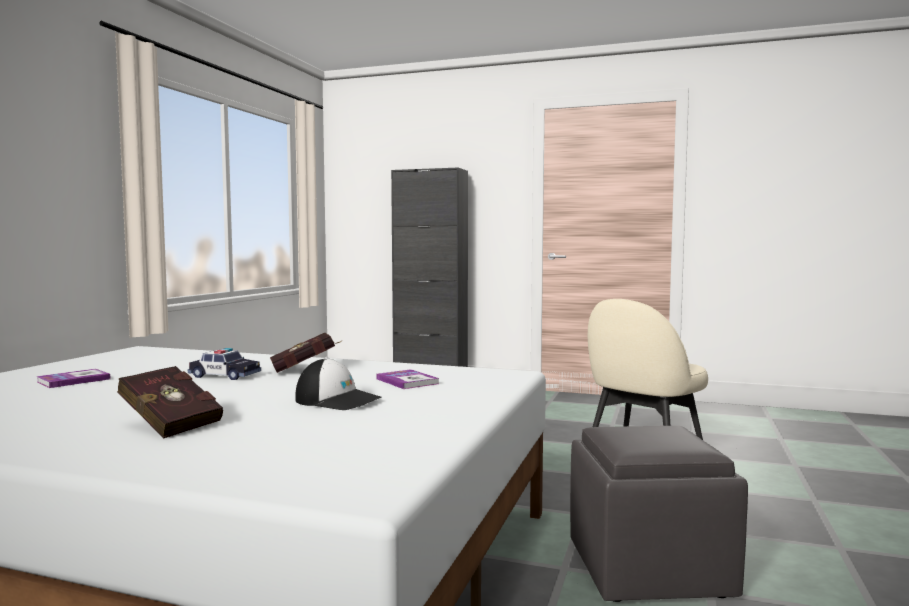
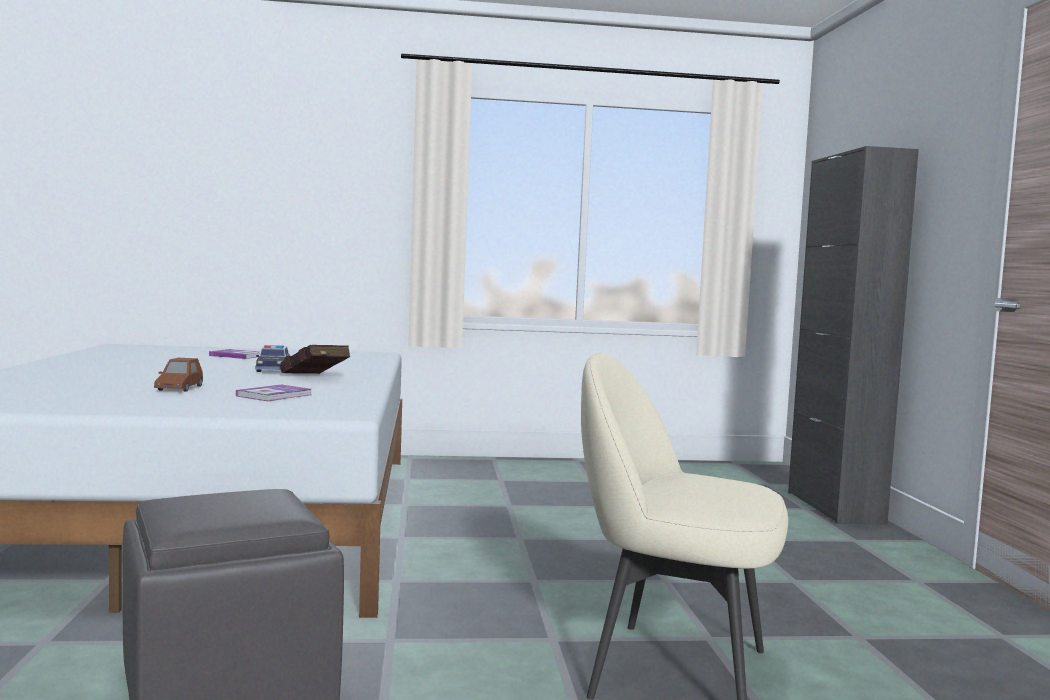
camera: 65 degrees right, 0 degrees up
(170, 423) = (96, 374): red book -> none
(338, 400) = (179, 388): cap -> brown toy car

